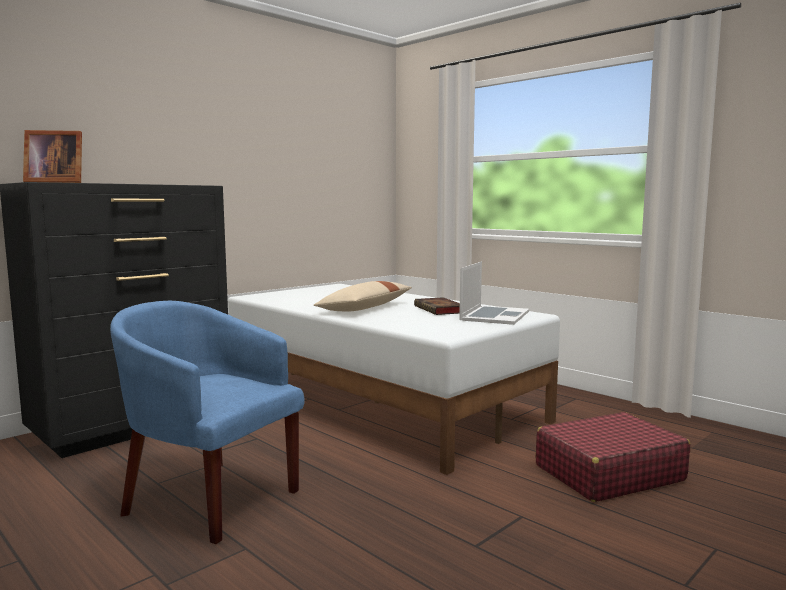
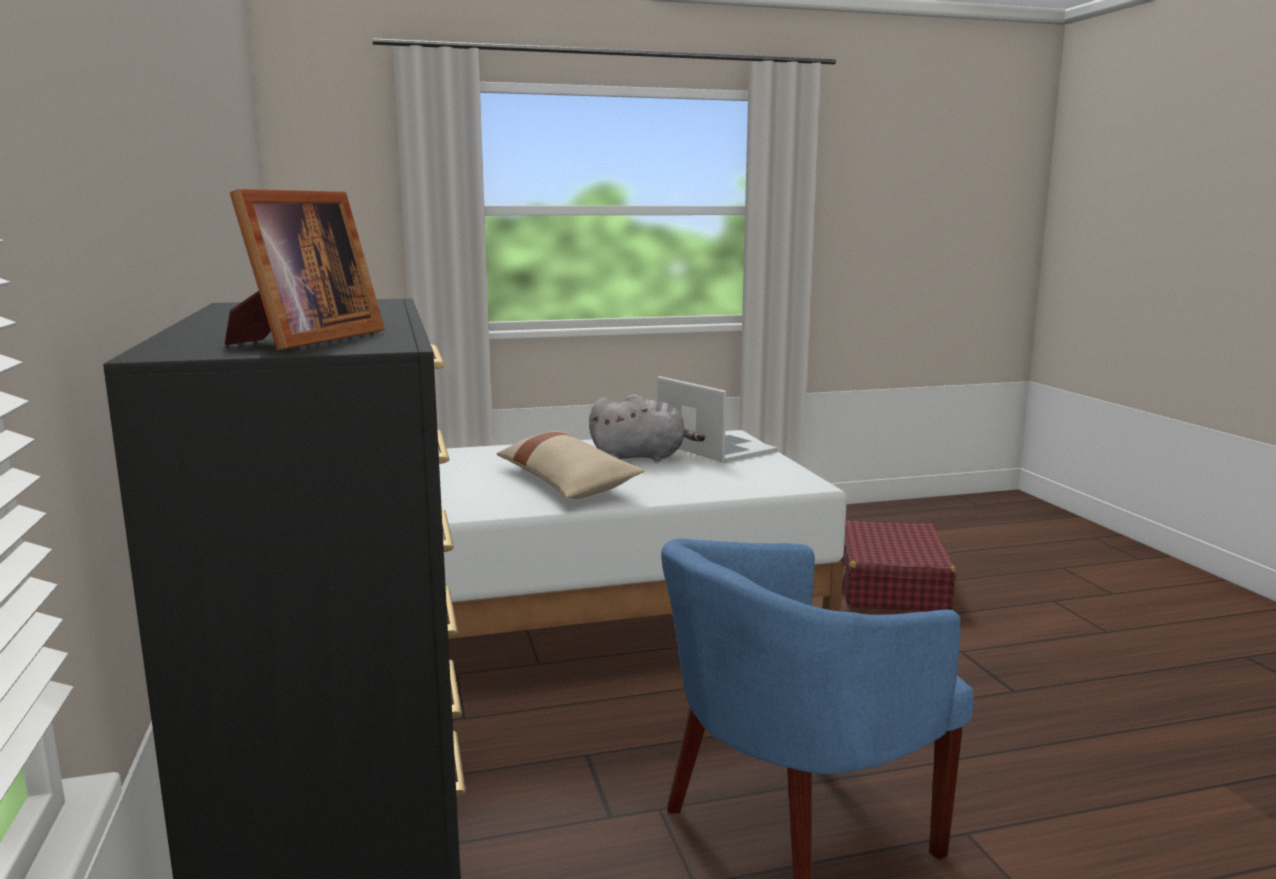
camera: 60 degrees left, 5 degrees up
(440, 310) = (642, 457): book -> grey plush toy

